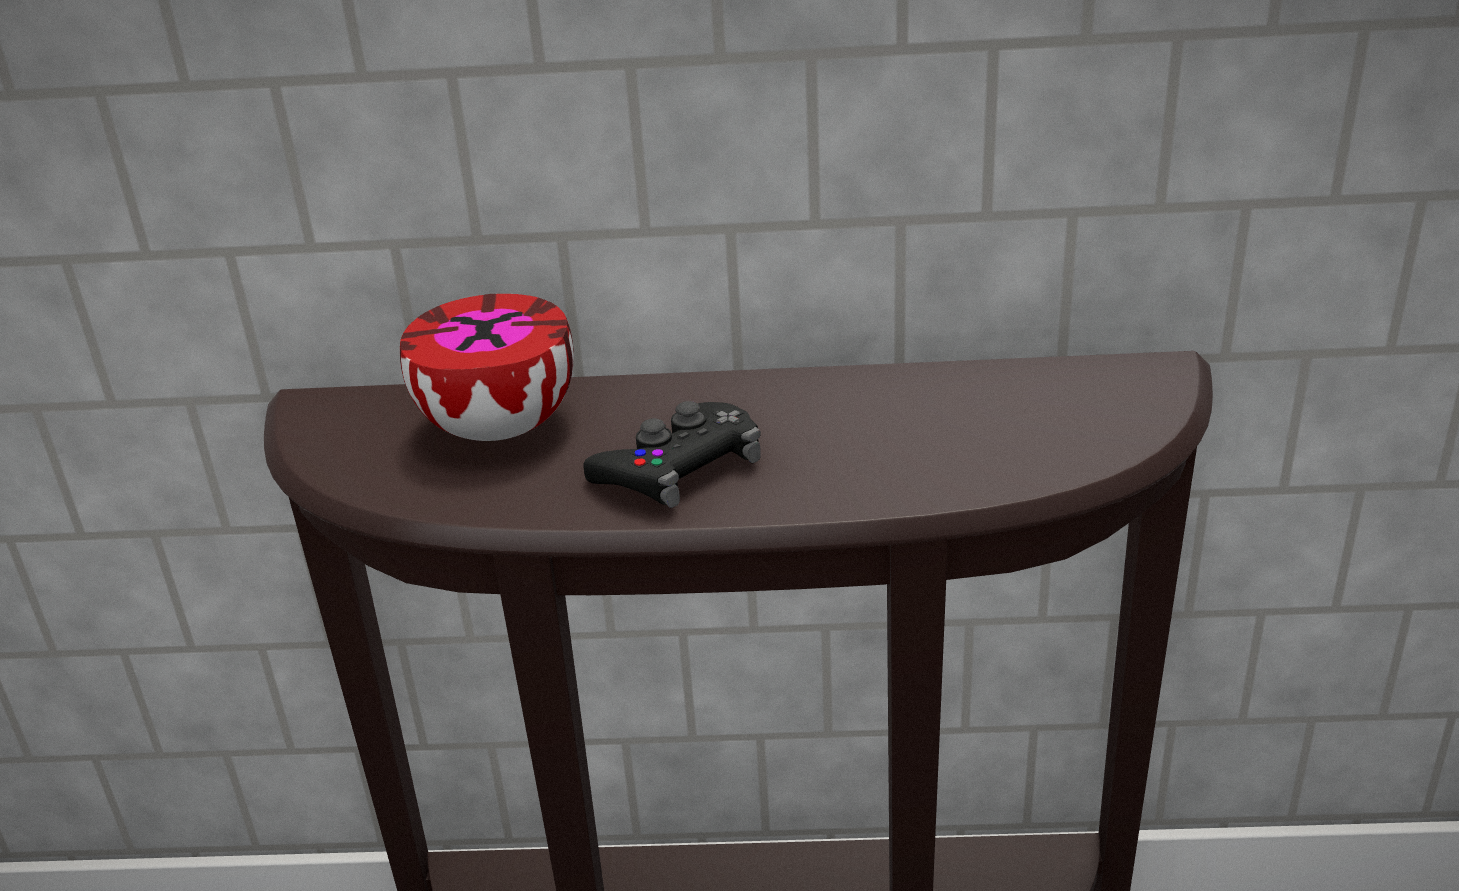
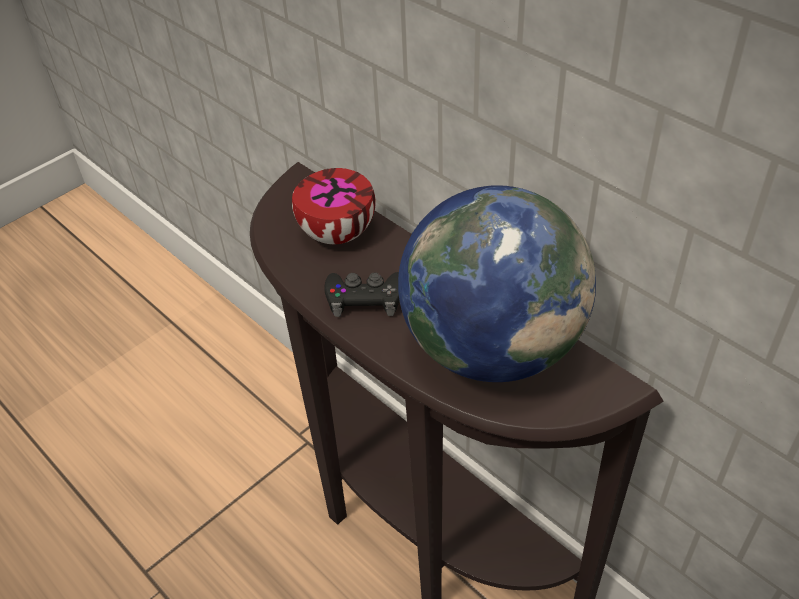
camera: 45 degrees right, 15 degrees up
(949, 418) = (492, 347): none -> globe

